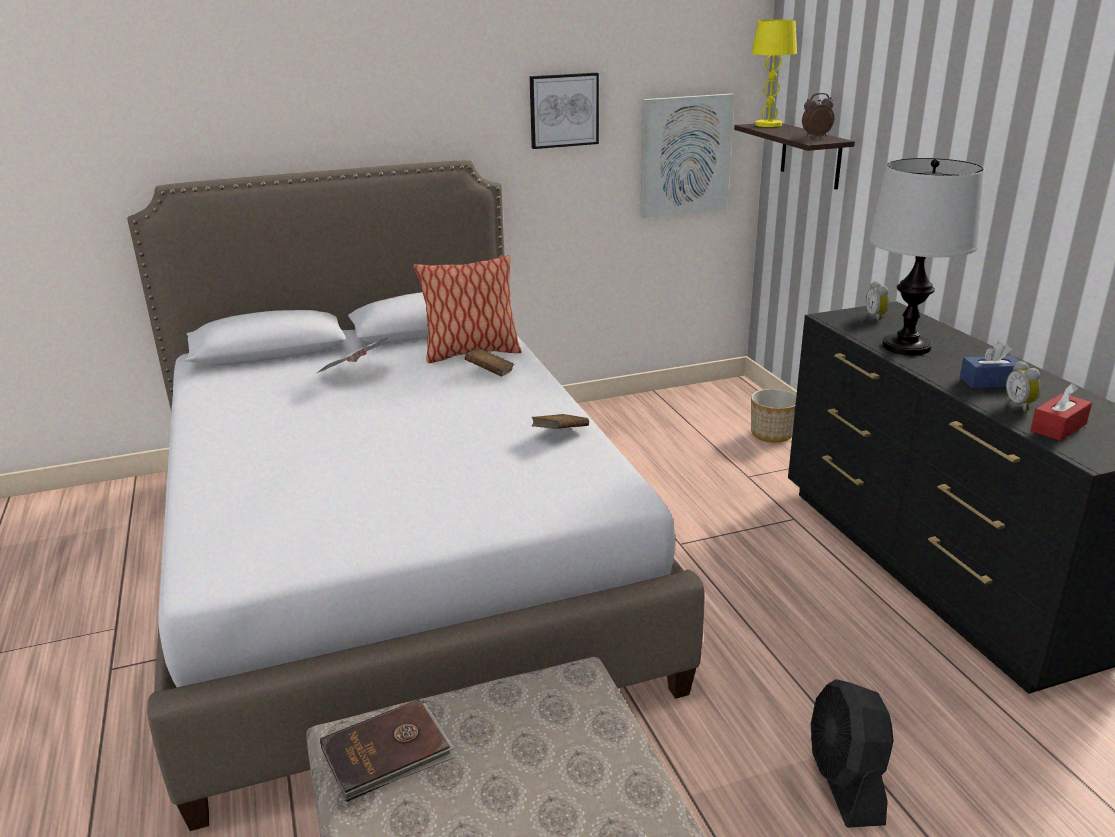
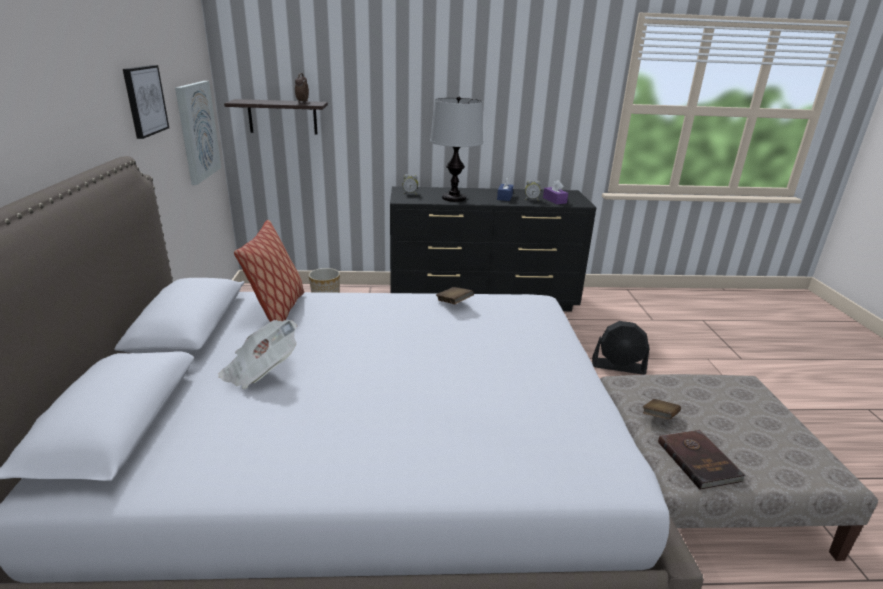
camera: 75 degrees left, 0 degrees up
(490, 373) = (328, 310): brown book -> brown book (659, 417)
(768, 124) = (243, 100): yellow table lamp -> none
(1058, 427) = (554, 200): red tissue box -> purple tissue box

